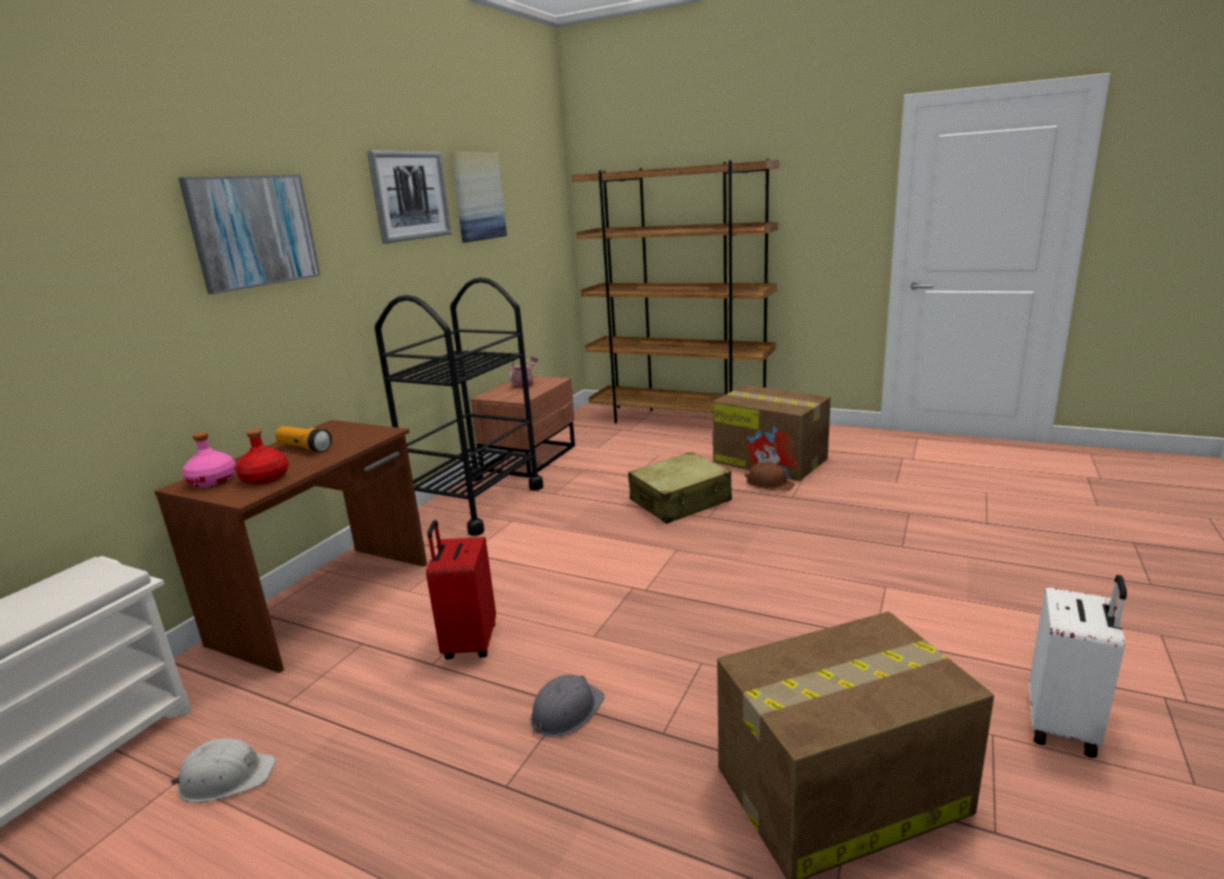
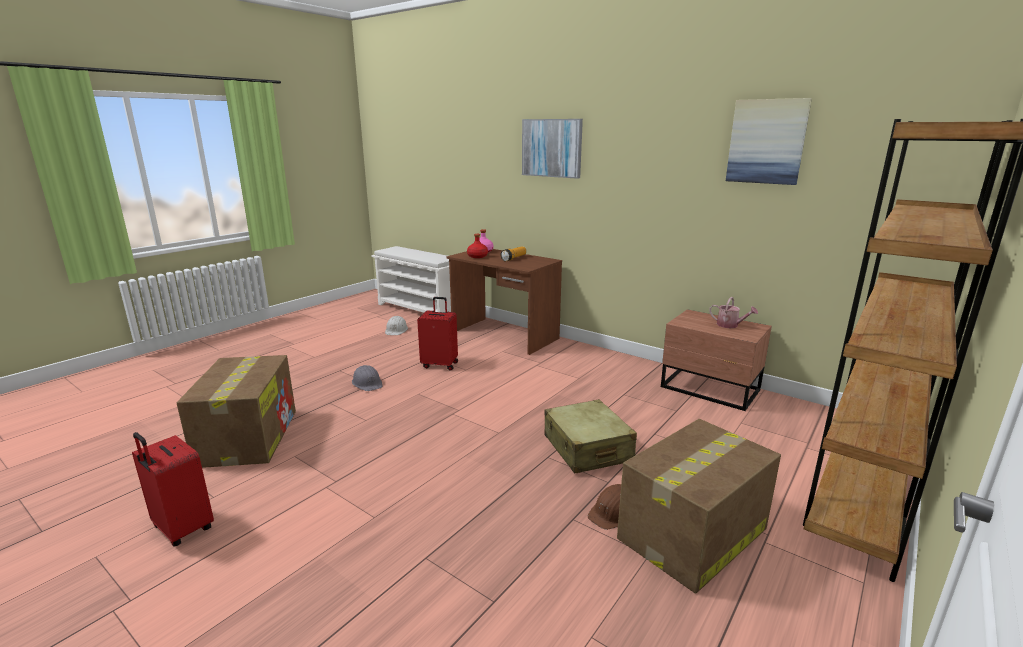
camera: 100 degrees right, 0 degrees up
(410, 196) = (674, 135): picture -> none
(476, 503) = (613, 367): black cart -> none
(1064, 726) = (182, 529): white suitcase -> red suitcase

